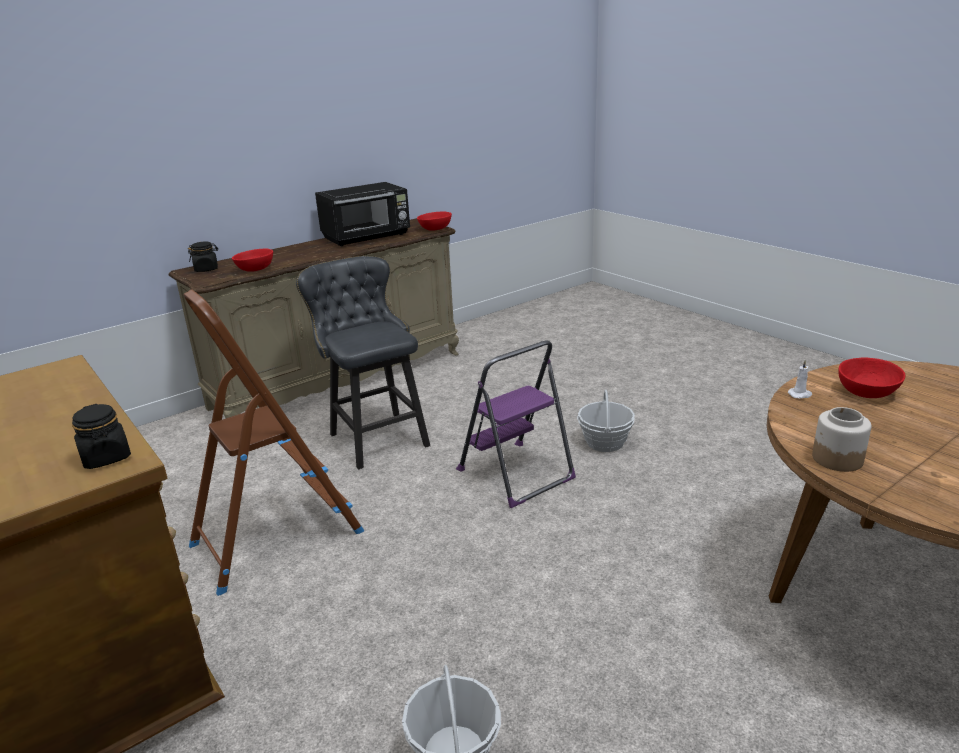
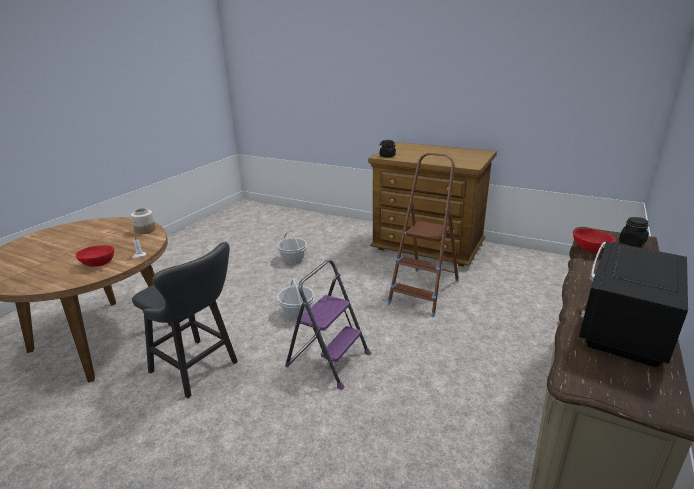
camera: 155 degrees right, 0 degrees up
(374, 434) = (458, 365): grey stool -> grey stool (200, 371)
(436, 229) = (575, 378): red bowl -> none
(605, 442) = (270, 409): basket -> basket (297, 313)

